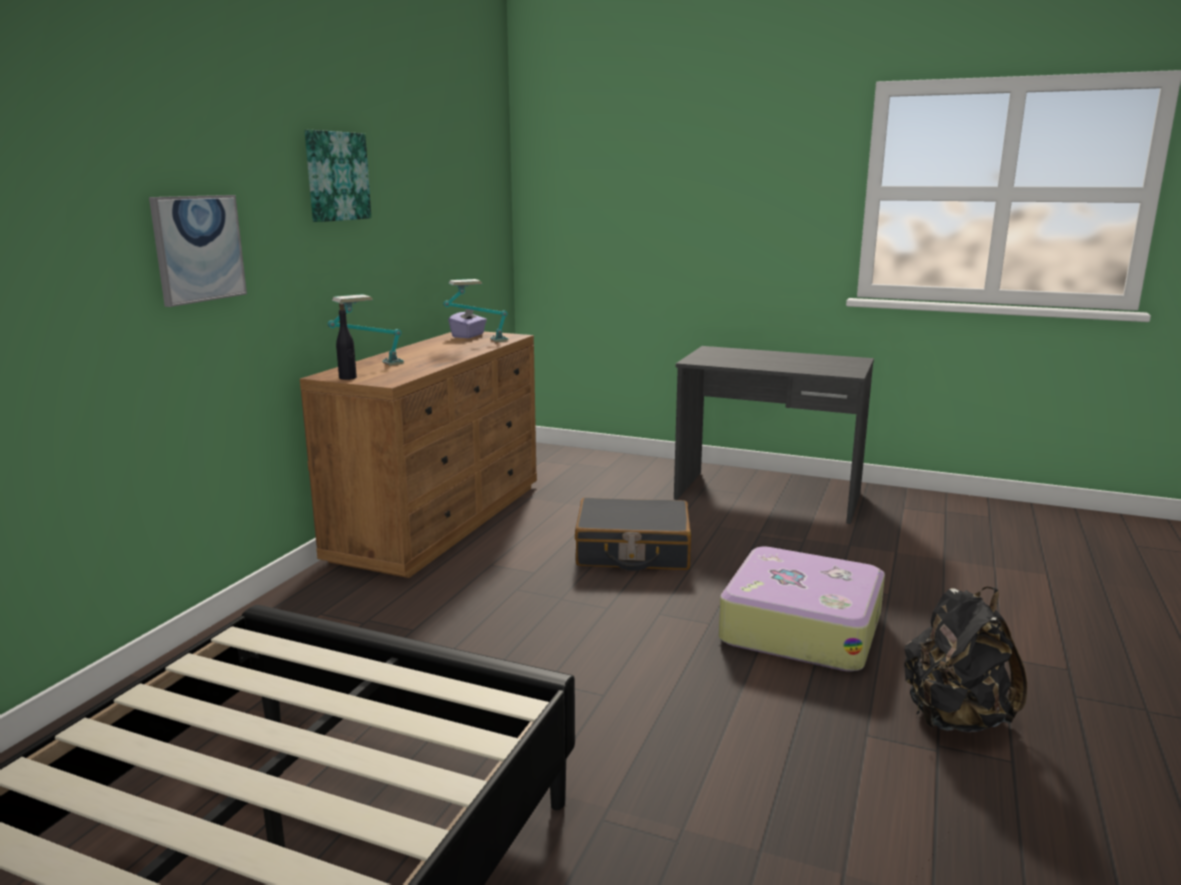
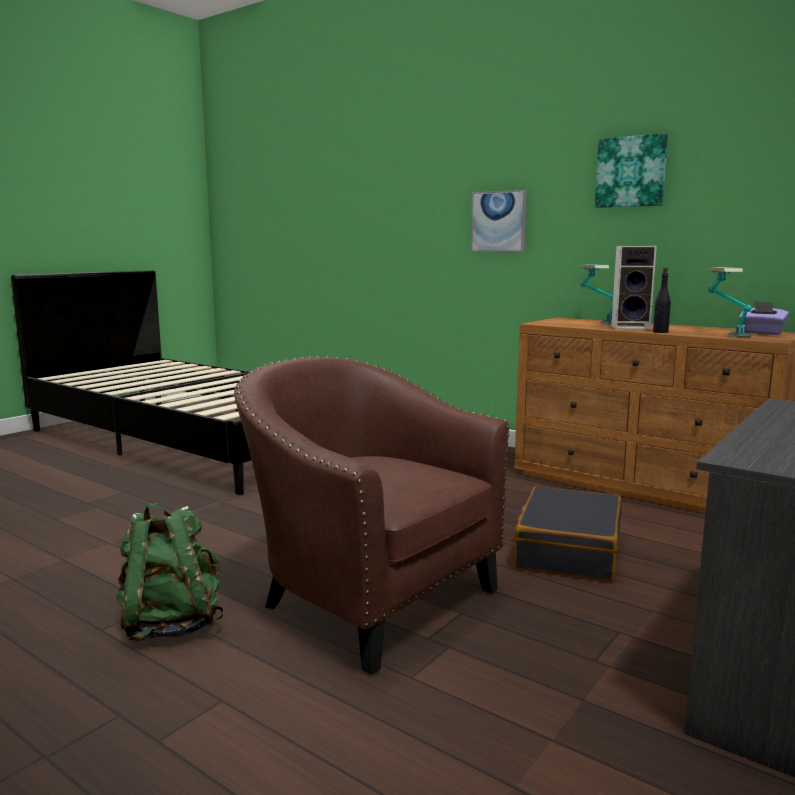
camera: 105 degrees right, 5 degrees down
(348, 378) = (554, 320): black bottle -> black bottle (660, 332)
(429, 358) = (631, 327): none -> speaker
(800, 626) = (367, 598): suitcase -> brown armchair
(954, 718) = (171, 625): black backpack -> green backpack

